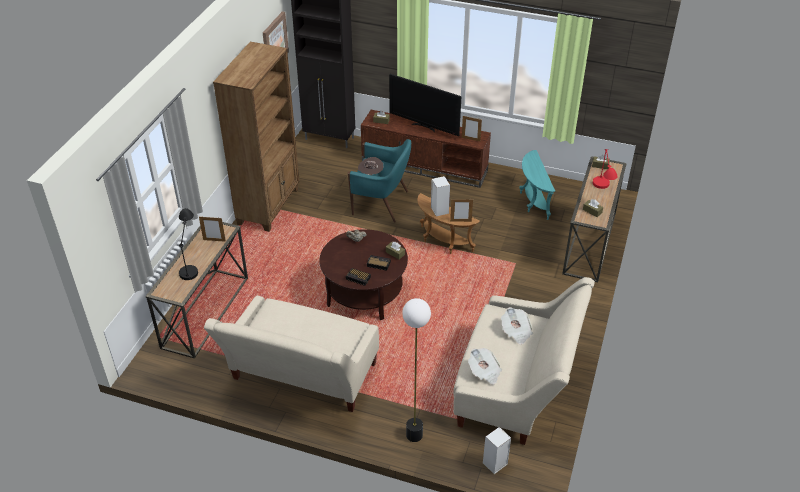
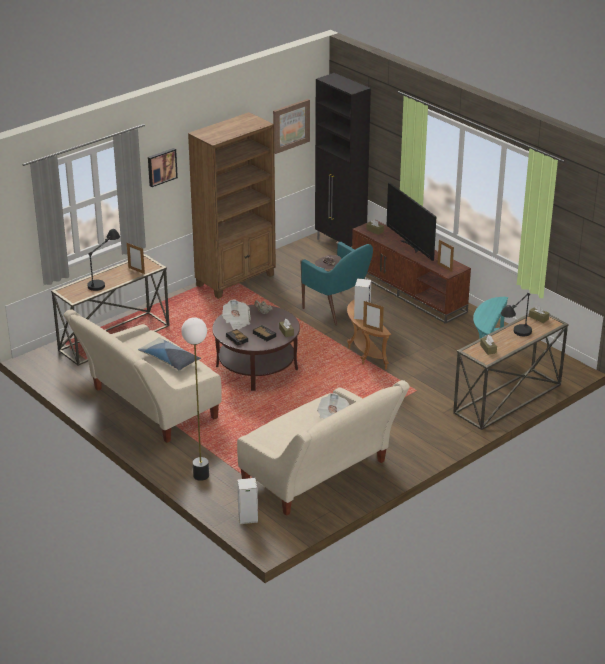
camera: 30 degrees right, 10 degrees down
(197, 125) = (161, 166): none -> picture
(315, 327) = (169, 360): none -> pillow
(484, 372) = (275, 435): newspaper -> newspaper (236, 322)
(602, 193) = (515, 338): red table lamp -> black table lamp

